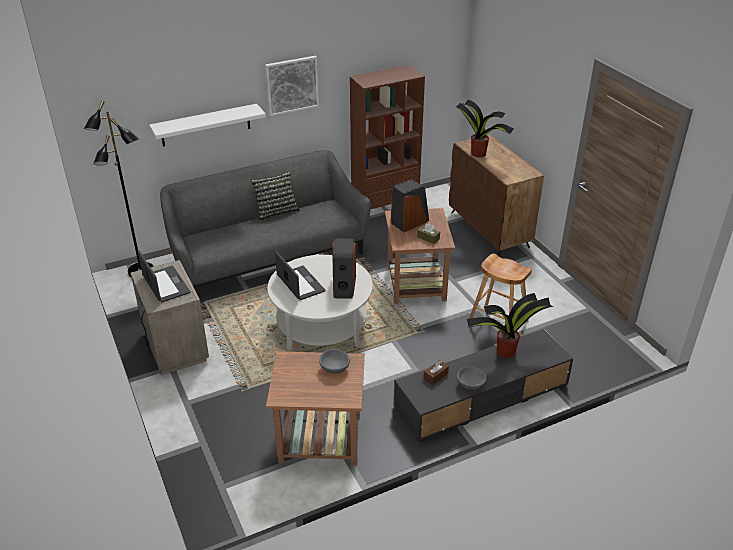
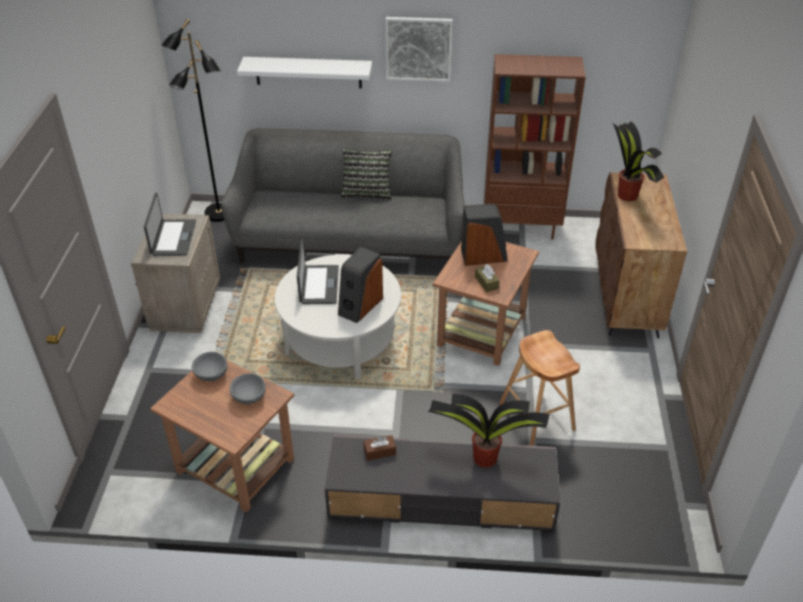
camera: 30 degrees right, 5 degrees up
(470, 385) = (408, 480): grey bowl -> grey bowl (211, 375)

